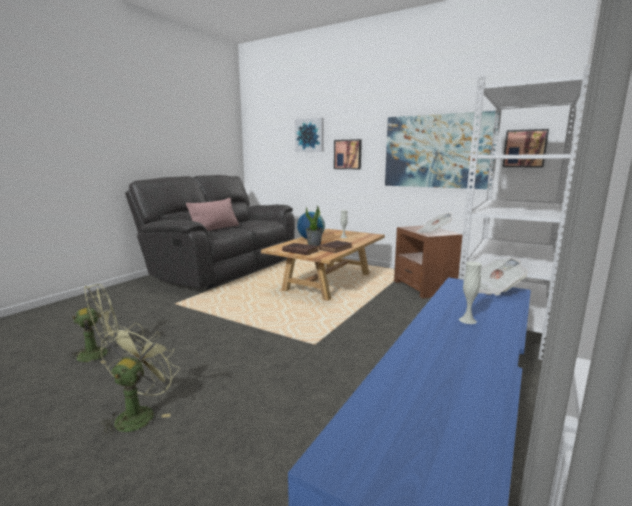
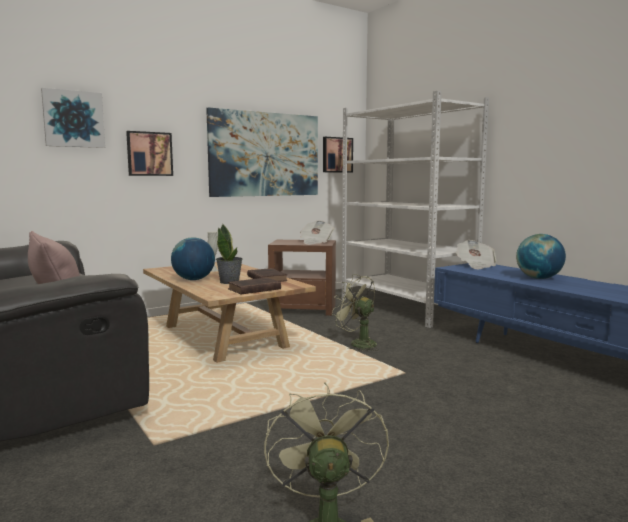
camera: 65 degrees left, 5 degrees down
(139, 413) = (533, 486): green fan -> green fan (357, 343)
(467, 320) = (539, 278): white vase -> globe

